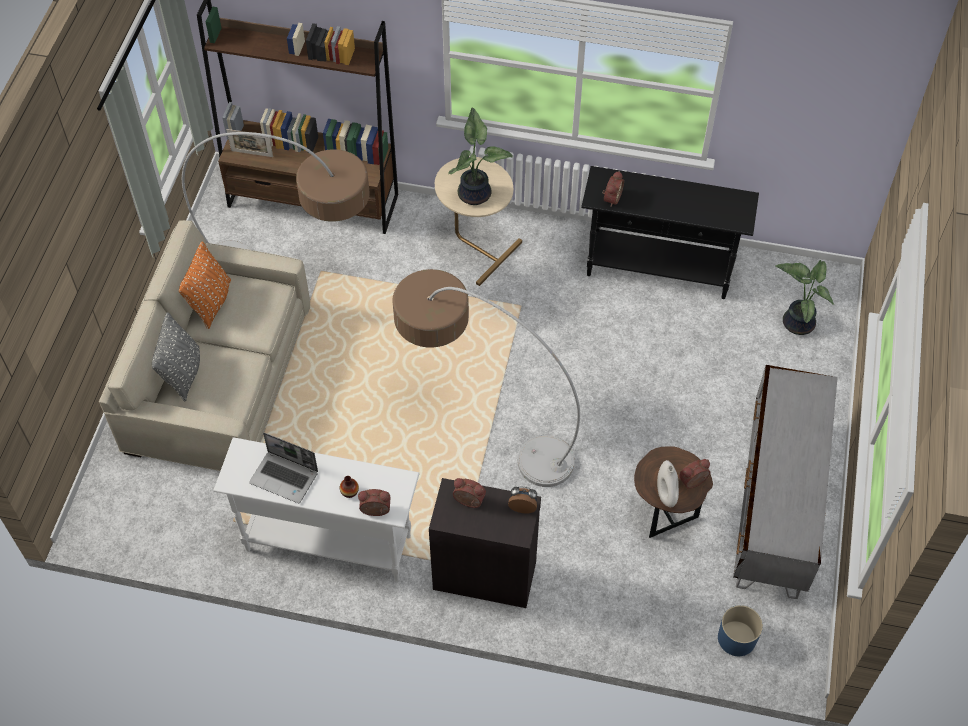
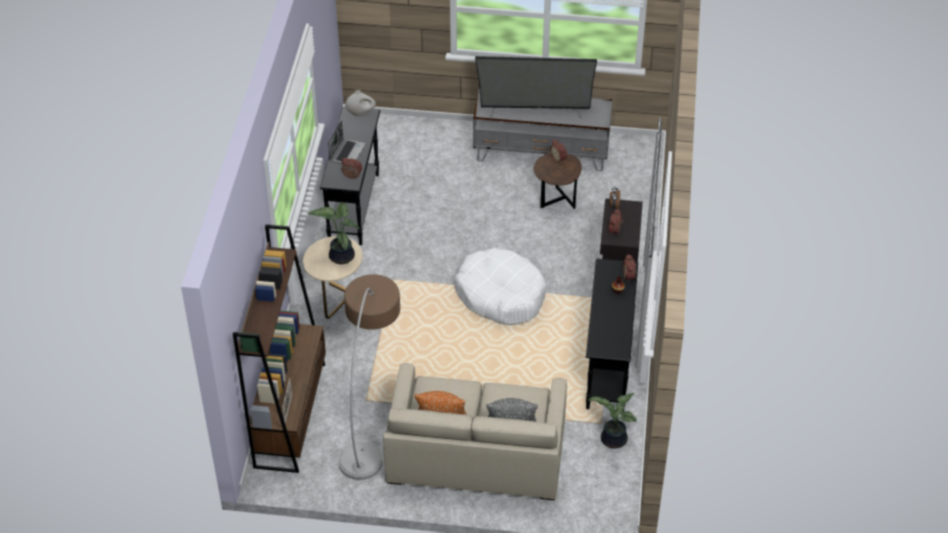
camera: 95 degrees left, 10 degrees down
(285, 477) = (613, 323): laptop -> laptop (347, 152)
(328, 542) = (608, 368): white console table -> black console table
(480, 426) = (500, 295): floor lamp -> white dog bed
(666, 494) = (569, 170): white vase -> white vase (361, 113)
(736, 638) = (636, 171): blue planter -> none
(788, 448) = (535, 110): none -> television
(797, 322) = (396, 141): potted plant -> potted plant (612, 440)

